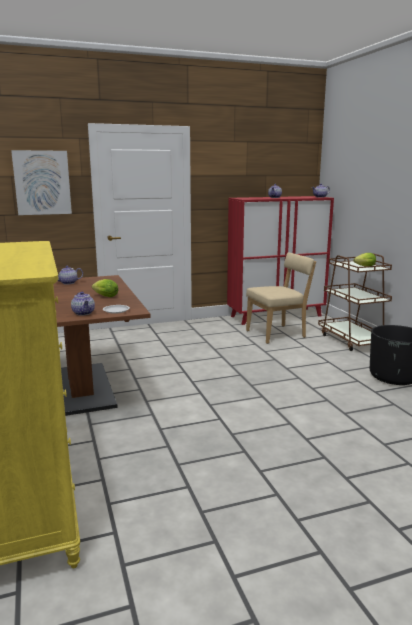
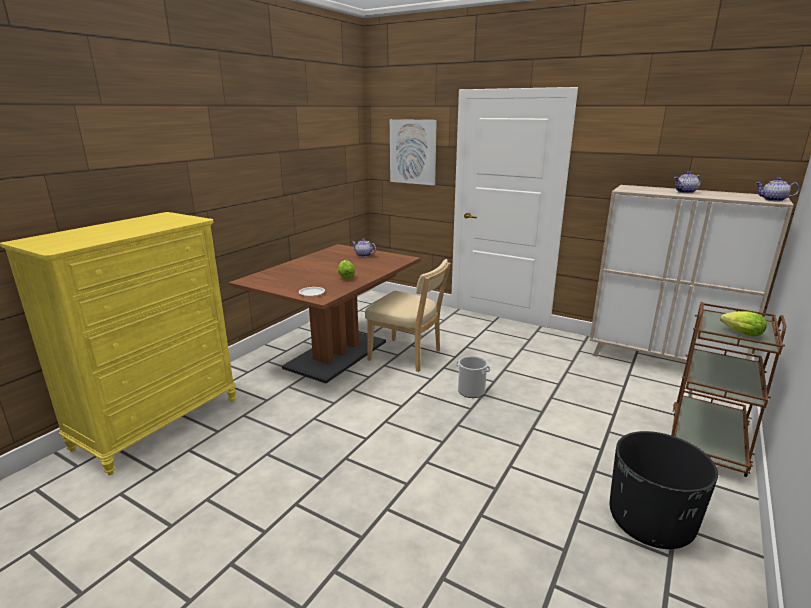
camera: 50 degrees right, 5 degrees up
(84, 313) = (290, 287): teapot -> none
(221, 366) = (471, 391): none -> bucket
(276, 316) = (662, 362): red cabinet -> beige cabinet
(278, 334) = (613, 385): beige chair -> beige chair (408, 356)

